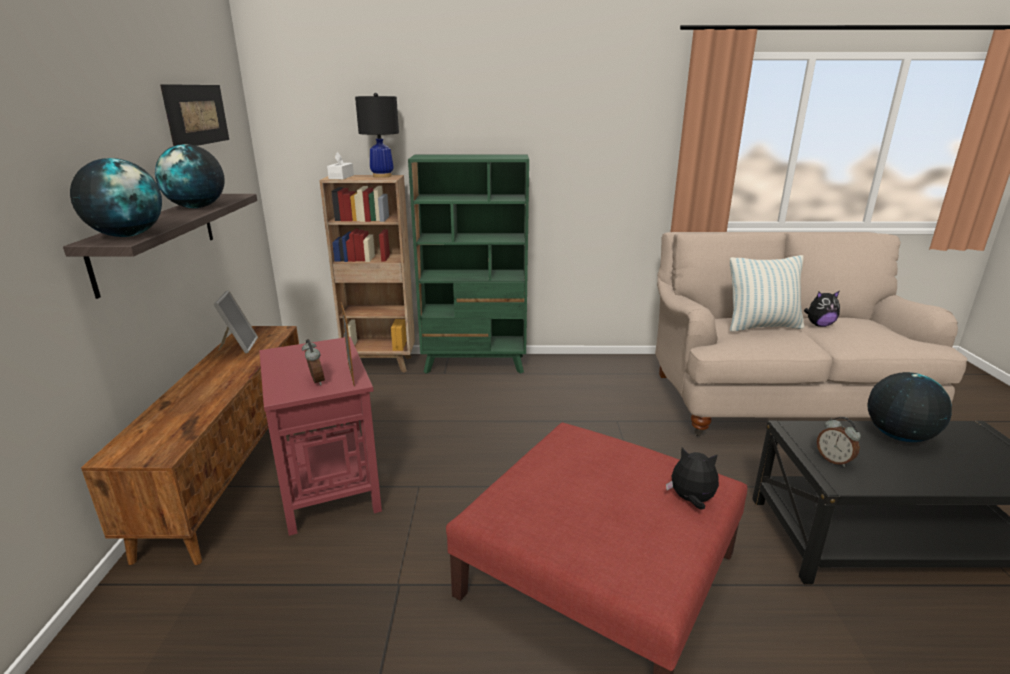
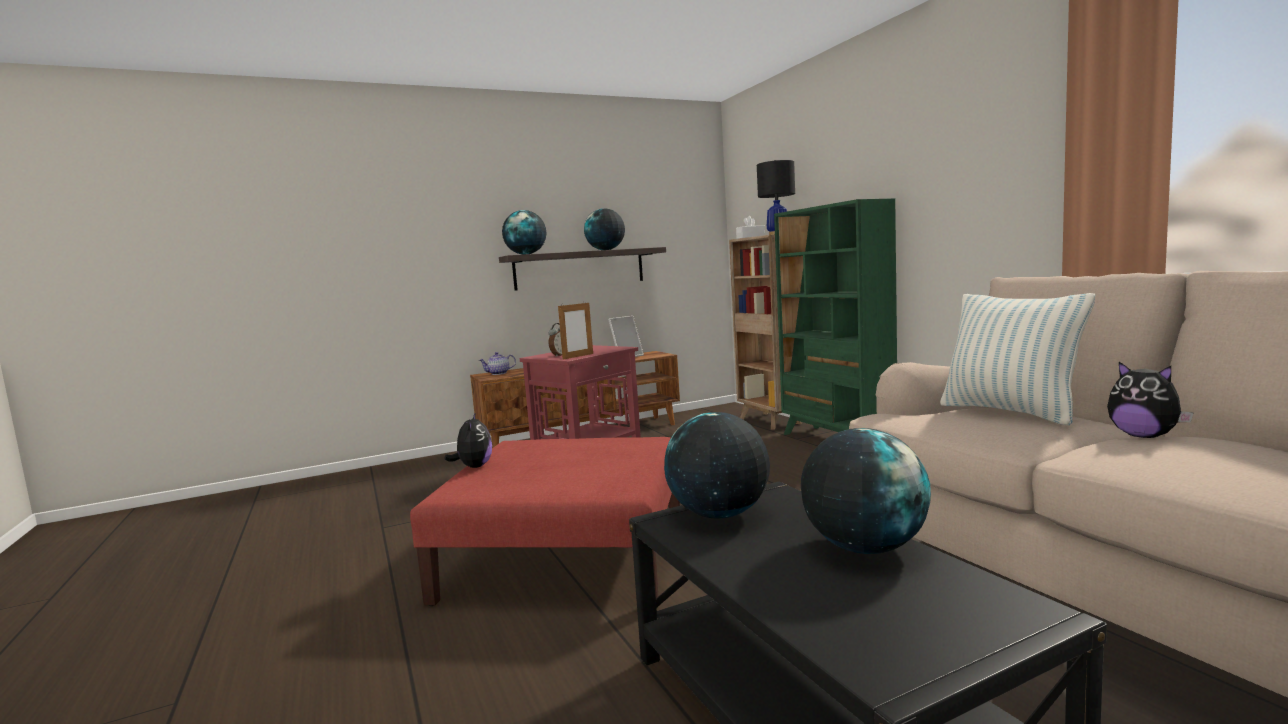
camera: 65 degrees right, 15 degrees down
(142, 442) = (498, 373): none -> teapot
(197, 115) = (649, 194): picture -> none
(691, 501) = (580, 484): plush toy -> plush toy (474, 467)
(834, 460) = (719, 515): alarm clock -> globe

